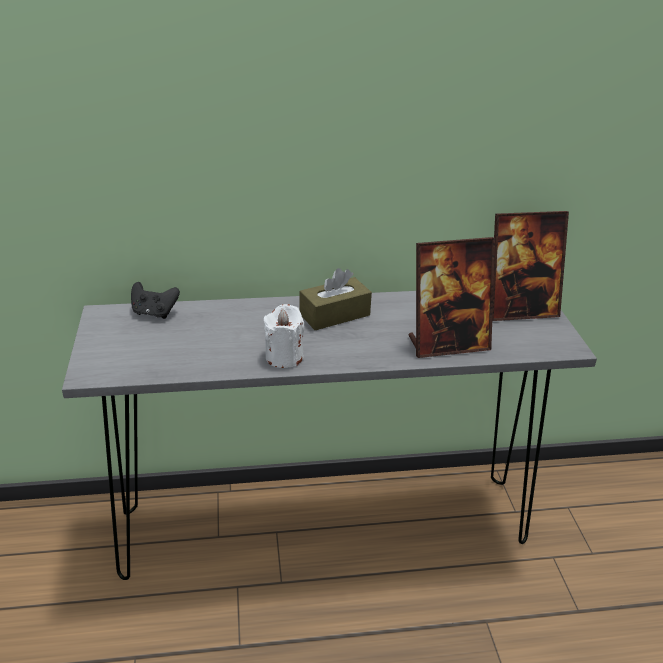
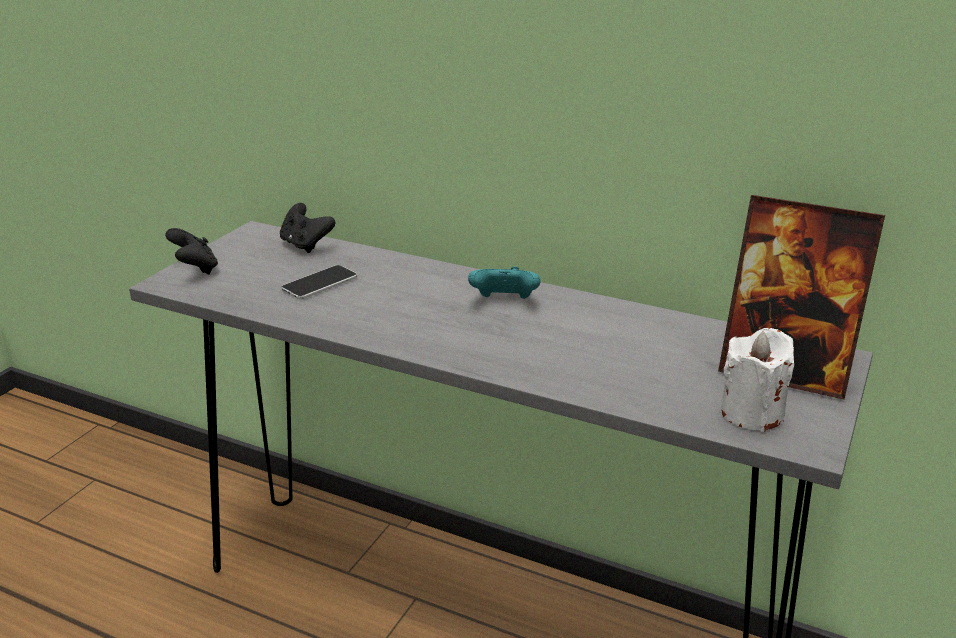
camera: 35 degrees right, 5 degrees down
(95, 357) = (195, 269): none -> black game controller
(203, 339) = (320, 283): none -> phone
(284, 357) = (383, 327): white candle -> white candle (752, 413)
(334, 315) = (504, 302): brown tissue box -> turquoise game controller
(448, 344) = (614, 379): picture frame -> none

